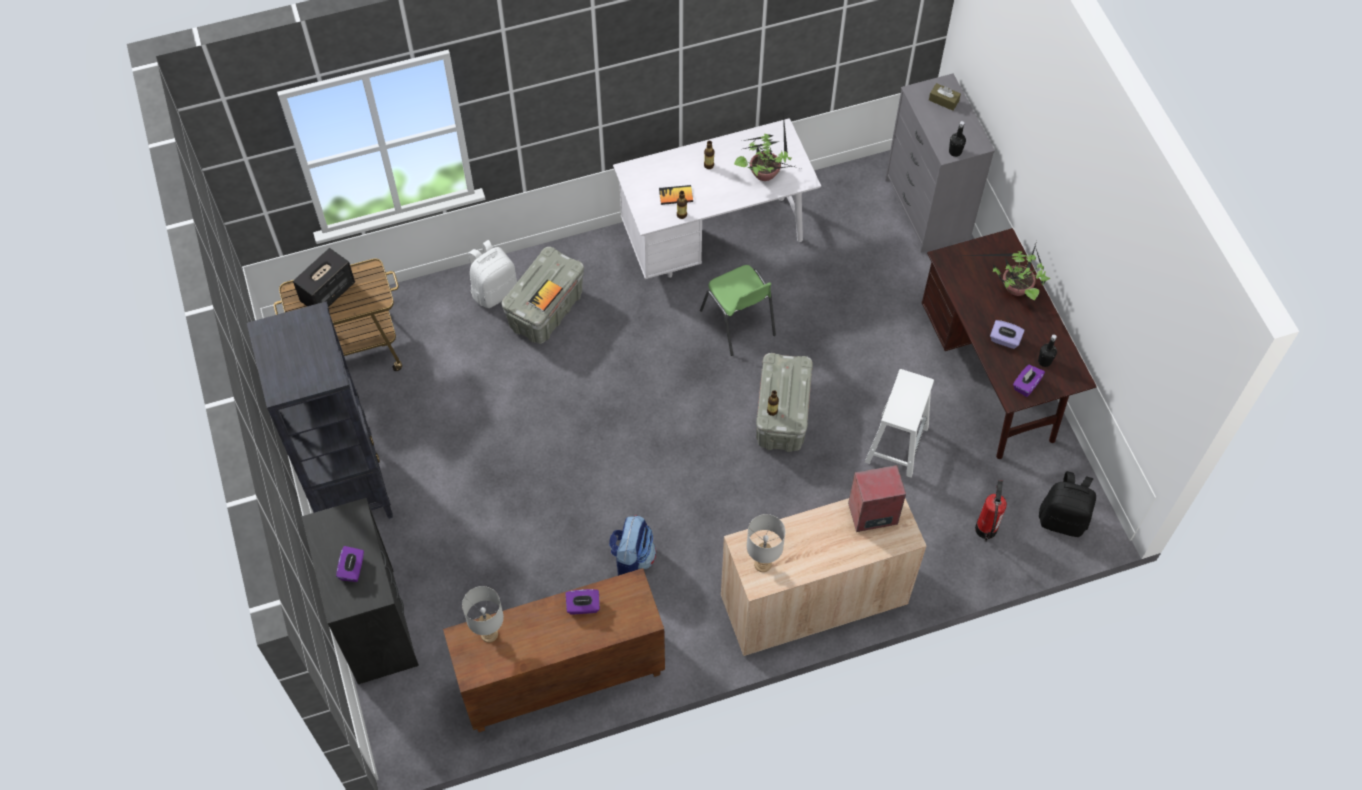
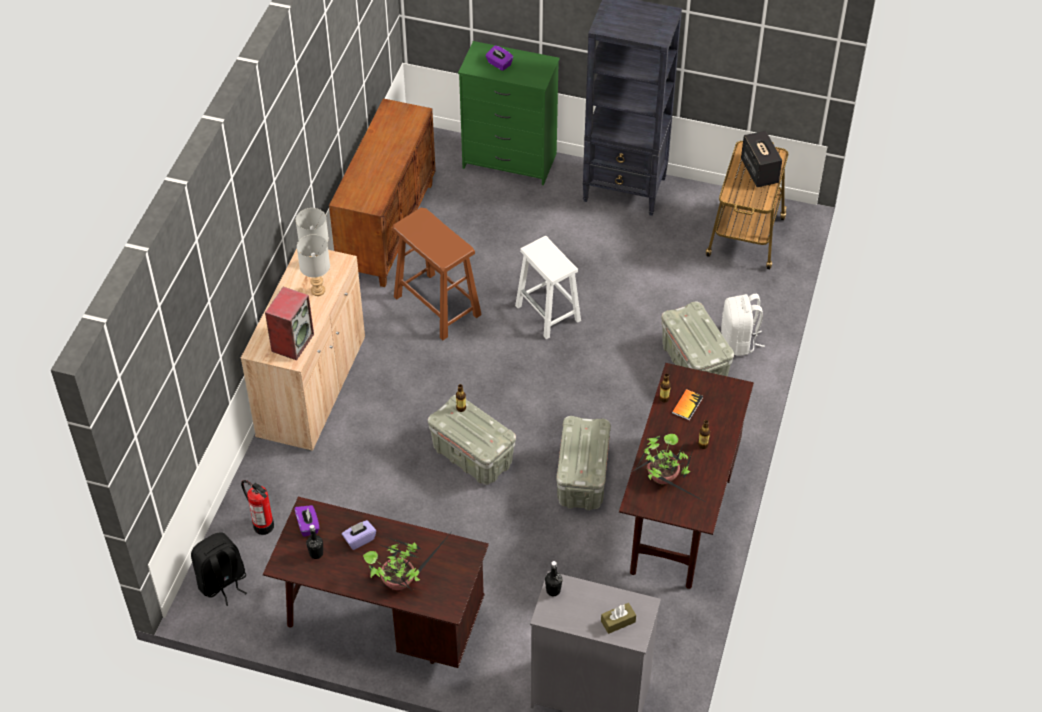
camera: 125 degrees right, 10 degrees down
(376, 625) = (509, 161): black dresser -> green dresser
(488, 633) = (408, 126): grey table lamp -> grey table lamp (318, 290)
(545, 296) = (683, 328): book -> none
(583, 606) = (382, 175): purple tissue box -> none
(632, 559) = (437, 306): backpack -> brown stool
(714, 239) = (680, 511): white desk -> brown desk
(738, 323) = (582, 478): green chair -> grey storage box
(896, 443) = (384, 516): white stool -> white stool (548, 314)

